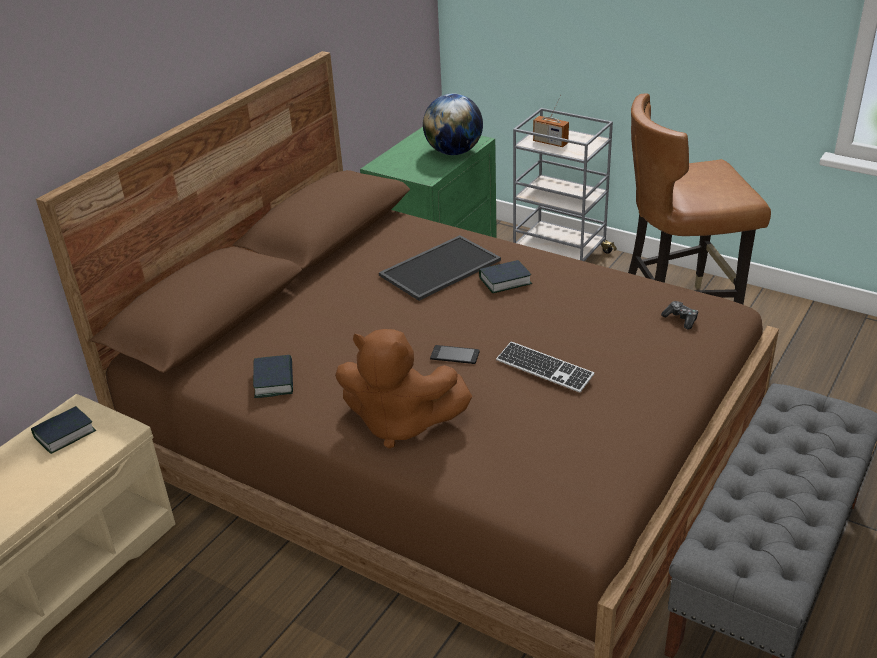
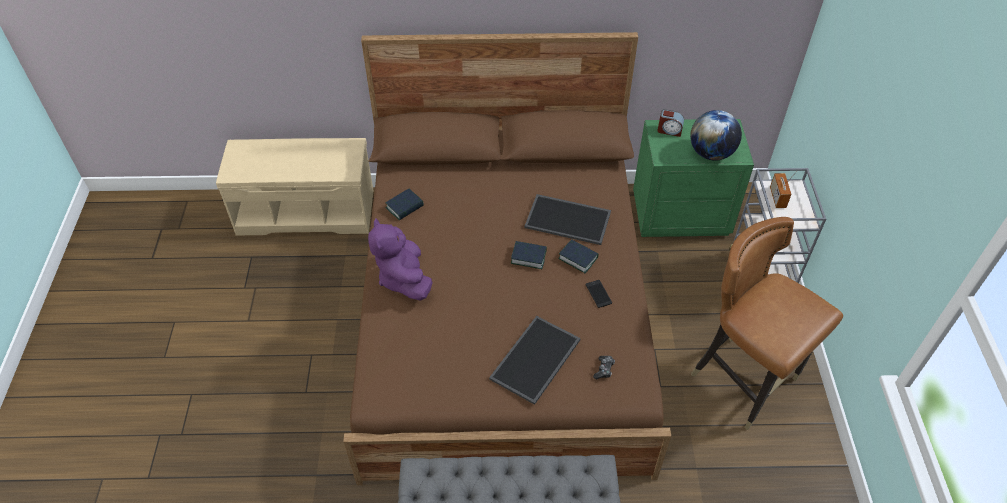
camera: 55 degrees right, 15 degrees up
(64, 434) = (333, 154): book -> book (528, 257)
(394, 161) = (669, 130): none -> alarm clock
(400, 423) = (403, 278): brown plush toy -> purple plush toy
(455, 355) = (479, 271): phone -> phone (598, 294)
(544, 369) = (495, 320): keyboard -> none
(631, 361) = (536, 360): none -> tray

